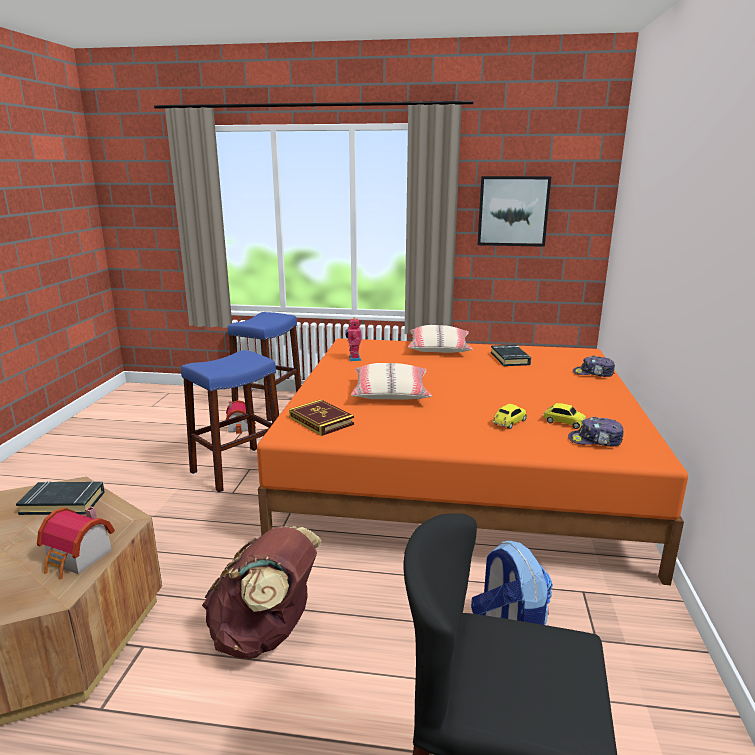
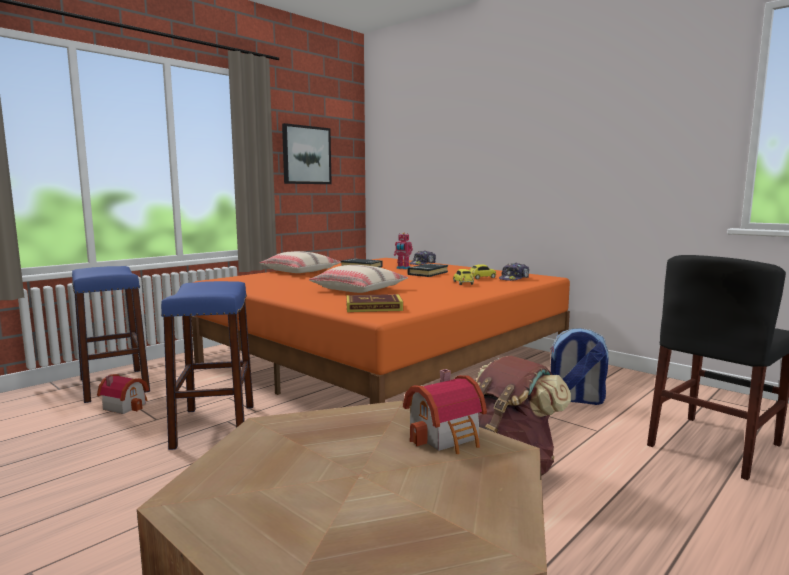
camera: 55 degrees left, 10 degrees down
(63, 502) = (300, 433): black book -> black book (427, 273)
(353, 359) = (260, 285): toy robot -> toy robot (403, 268)

